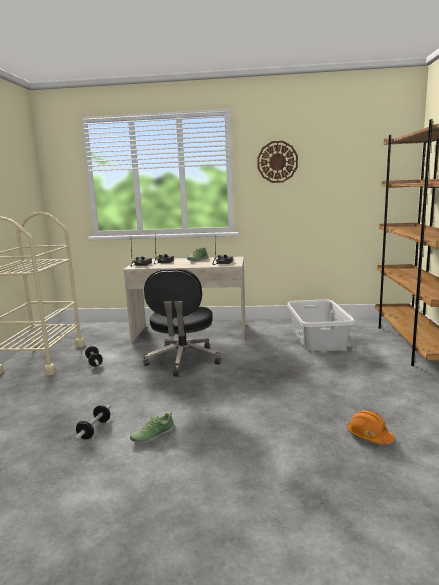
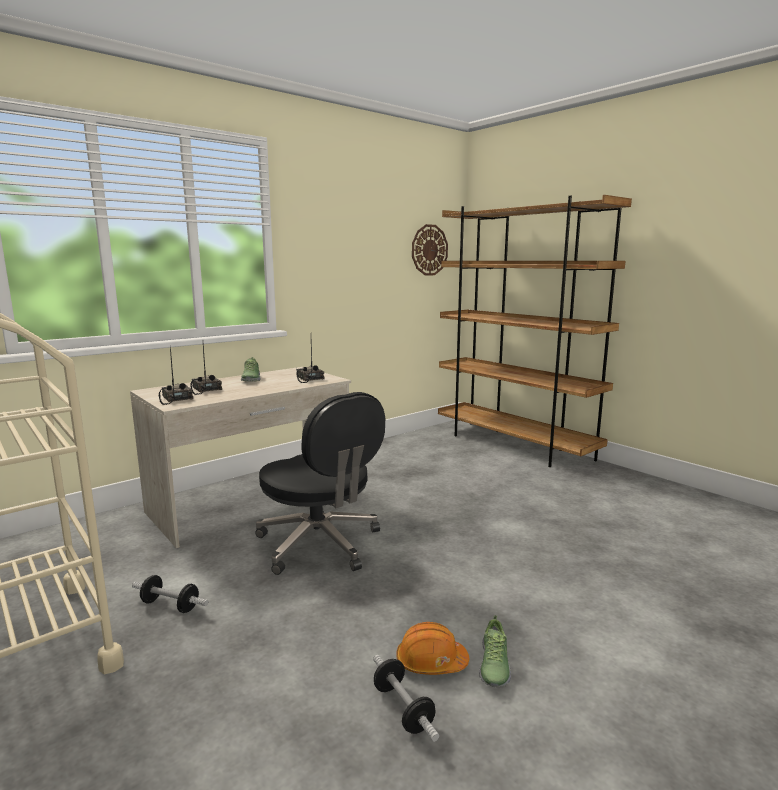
camera: 45 degrees left, 0 degrees up
(277, 162) = (330, 227): wall clock -> wall clock (429, 250)
(318, 339) = (423, 463): grey laundry basket -> none
(369, 436) = (650, 548): orange hard hat -> orange hard hat (431, 662)

